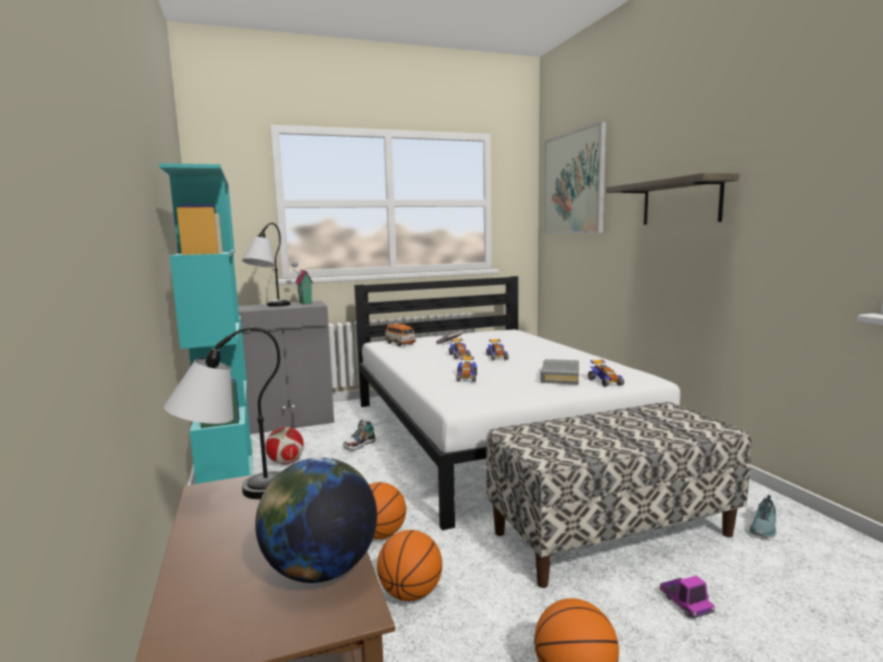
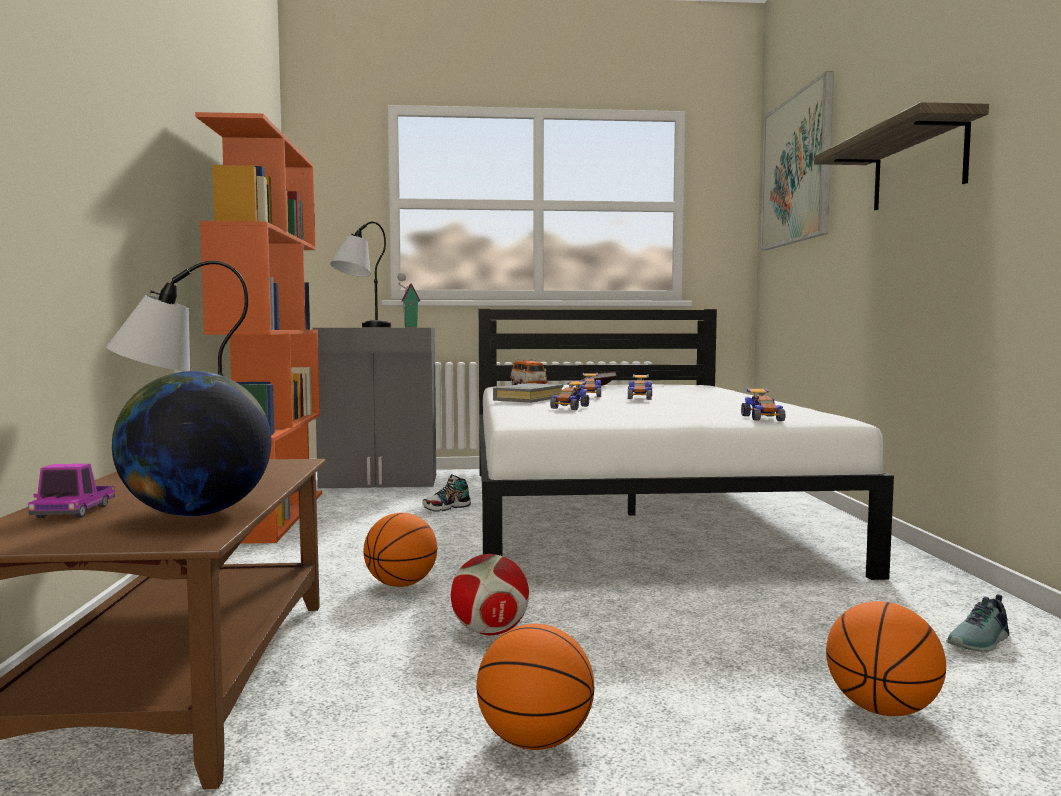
camera: 15 degrees right, 5 degrees down
(228, 471) = (273, 515): turquoise bookcase -> orange bookcase
(286, 462) = (345, 514): football -> football (490, 632)
(410, 593) = (392, 637): basketball -> basketball (882, 709)
(560, 376) = (703, 412): grey book -> grey book (528, 399)
(612, 533) = (720, 619): bench -> none
(686, 603) = (769, 698): toy truck -> toy truck (74, 511)

